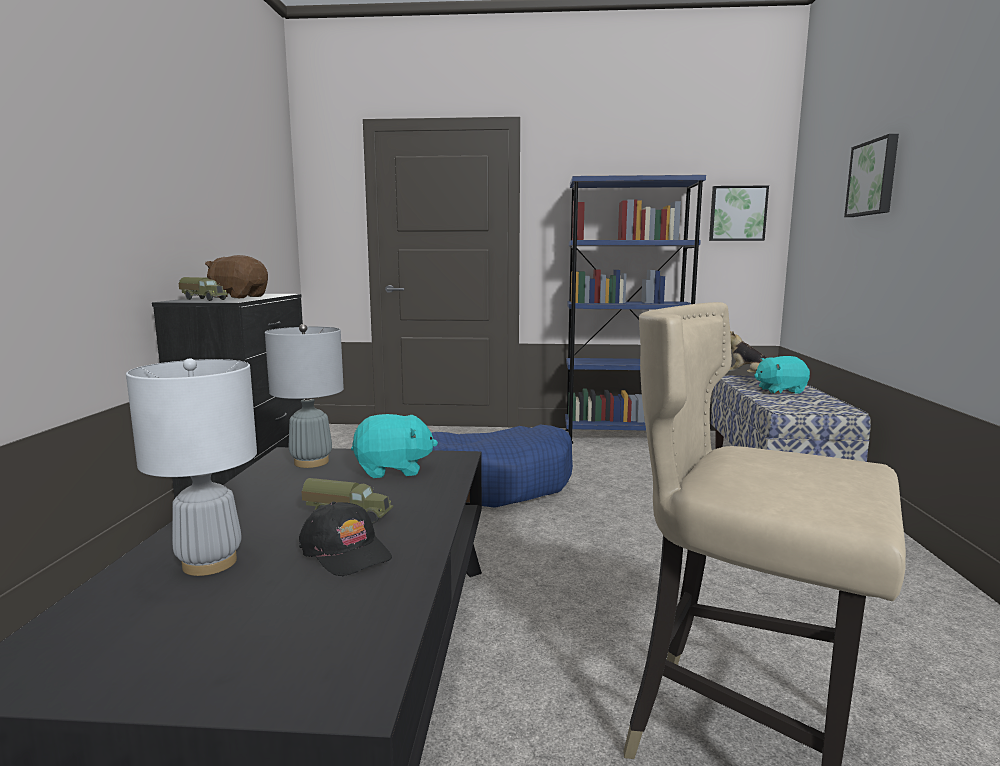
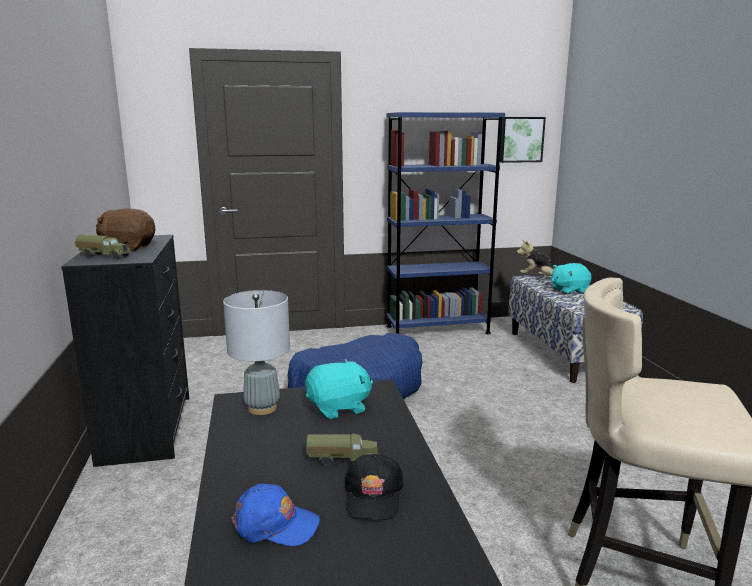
camera: 15 degrees left, 5 degrees up
(209, 563) = (275, 524): white table lamp -> blue cap
(346, 552) = (373, 496): black cap -> black cap turned 60 degrees clockwise
(874, 178) = (640, 128): picture -> none

